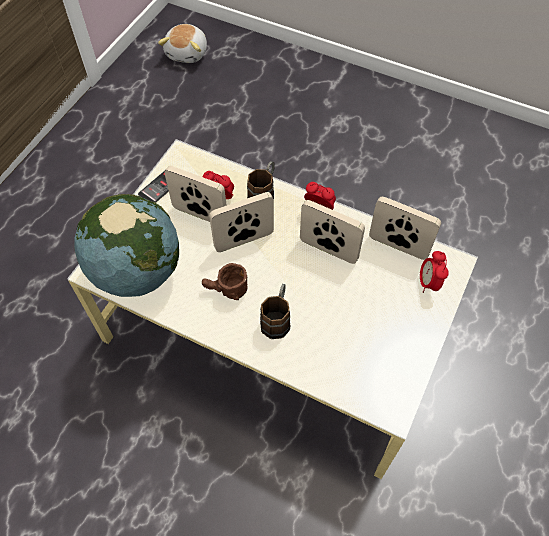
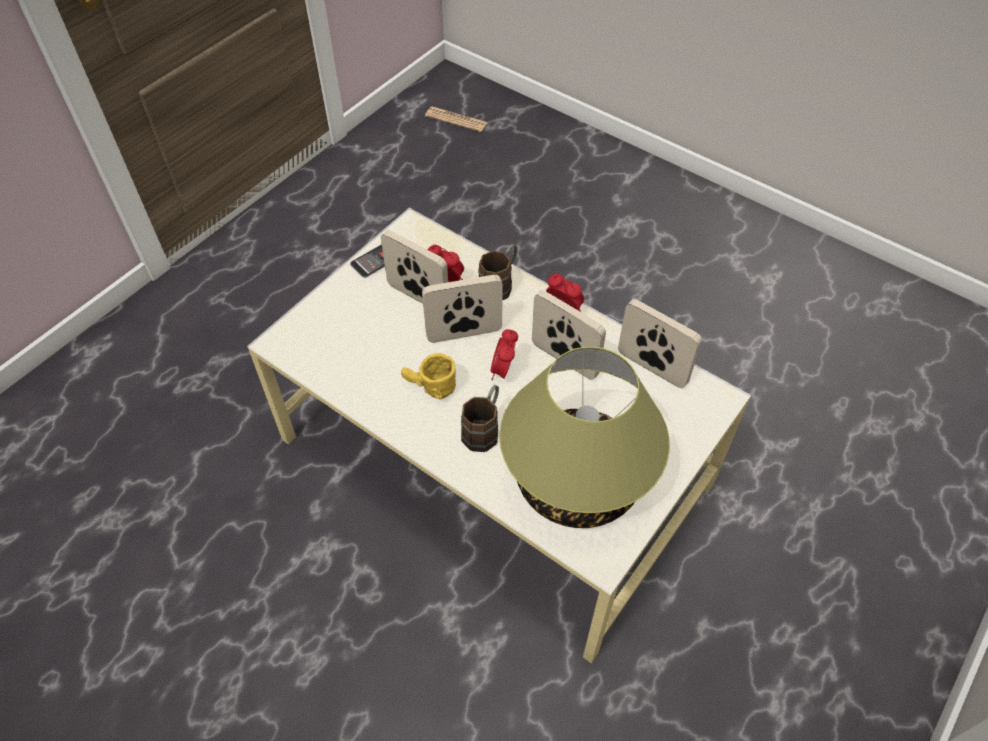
camera: 10 degrees right, 5 degrees down
(137, 272) = (329, 350): globe -> none
(188, 53) = (456, 120): plush toy -> newspaper
(225, 291) = (429, 388): brown mug -> yellow mug
(360, 351) = (577, 483): none -> table lamp
(428, 283) = (681, 416): alarm clock -> alarm clock (503, 370)

